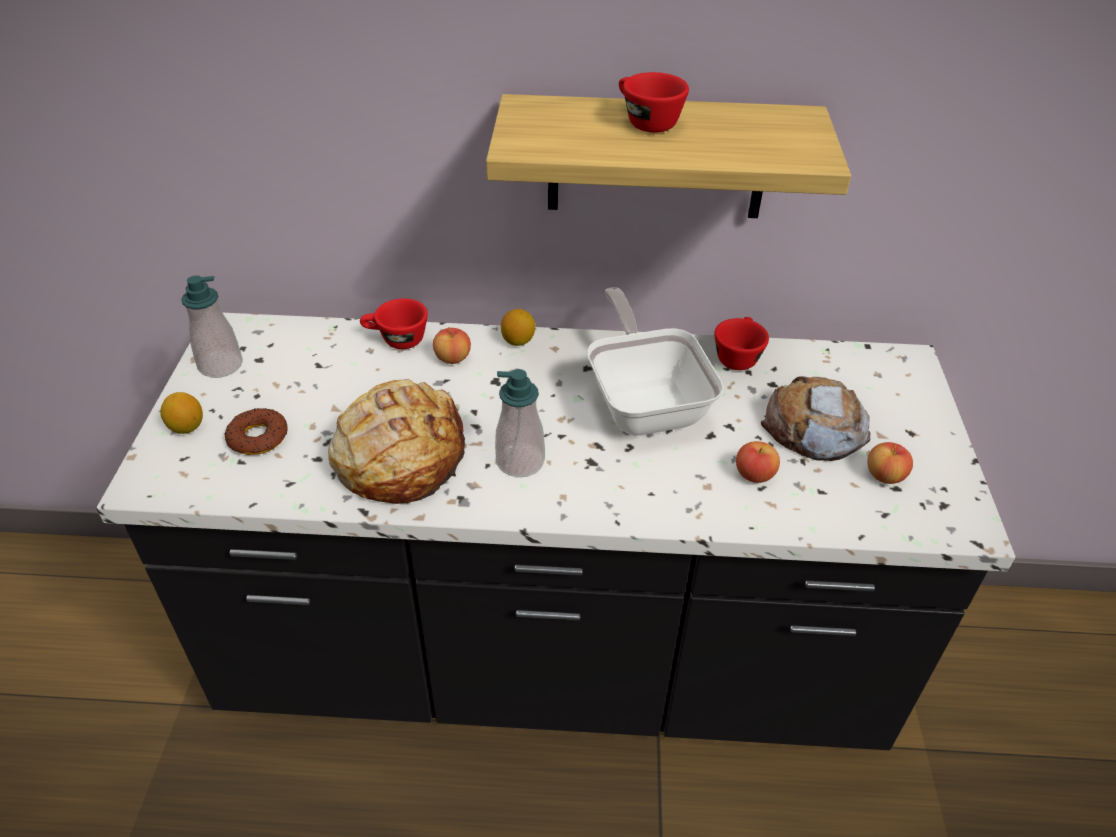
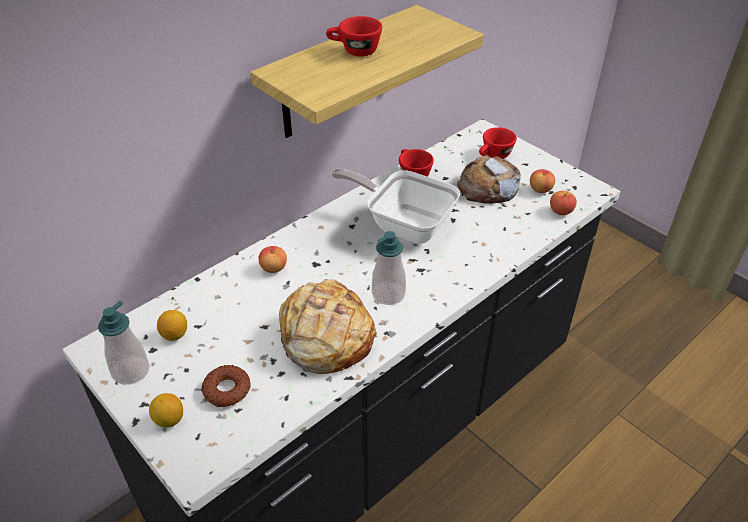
camera: 45 degrees left, 0 degrees up
(396, 340) = (224, 280): red cup -> red cup (494, 156)
(518, 341) = (295, 235): lemon -> lemon (175, 335)
(754, 475) = (494, 225): apple -> apple (561, 211)

